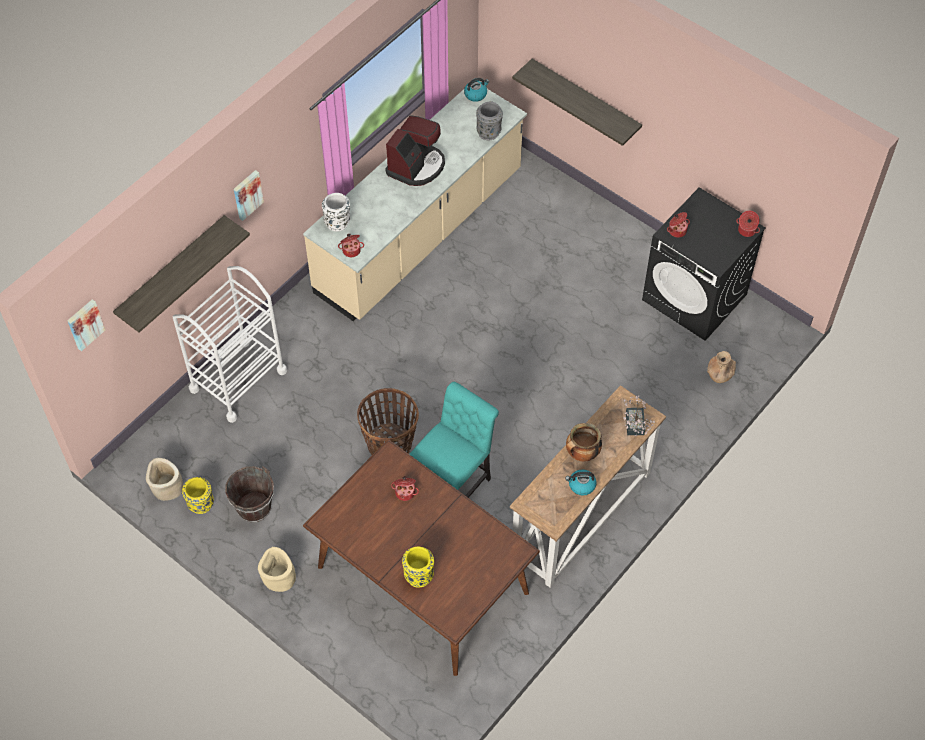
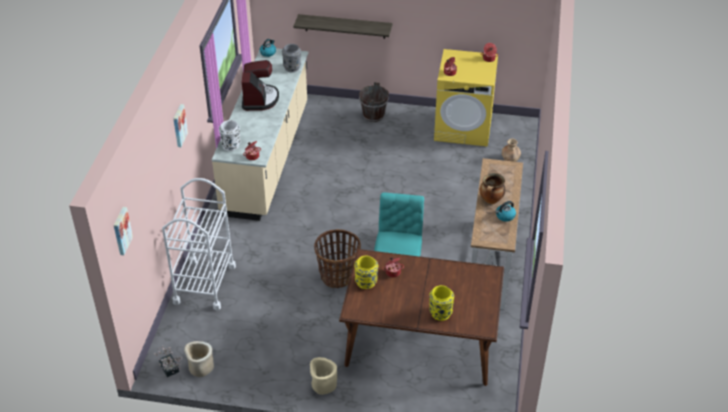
camera: 30 degrees left, 15 degrees down
(172, 271) = (154, 188): shelf -> none
(201, 504) = (233, 367): yellow vase -> yellow vase (366, 282)
(254, 508) = (273, 352): brown bucket -> brown bucket (373, 115)
(634, 427) = (509, 174): potted plant -> potted plant (170, 369)
(695, 297) = (463, 128): black washing machine -> yellow washing machine

